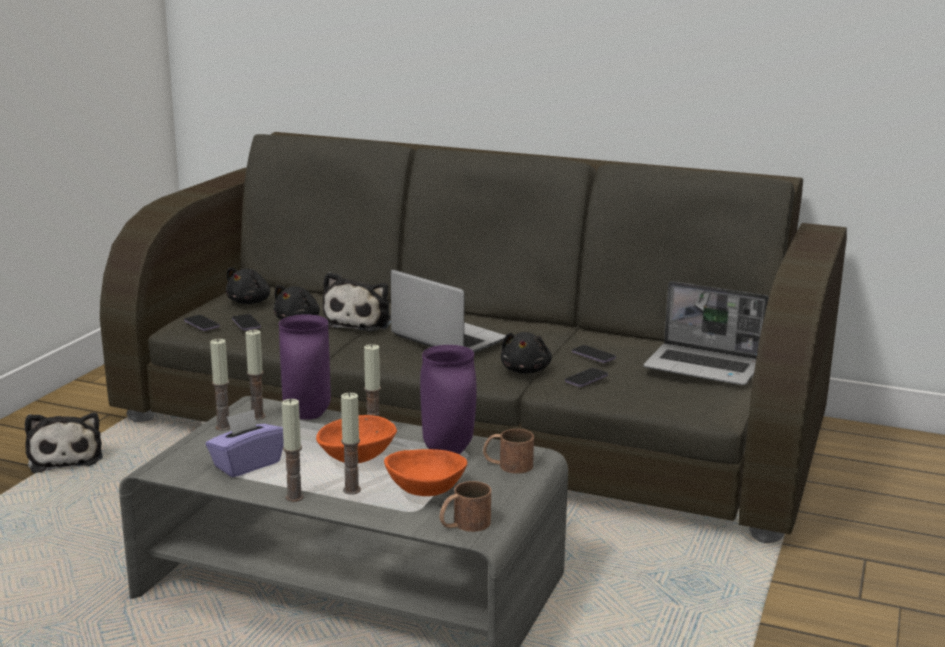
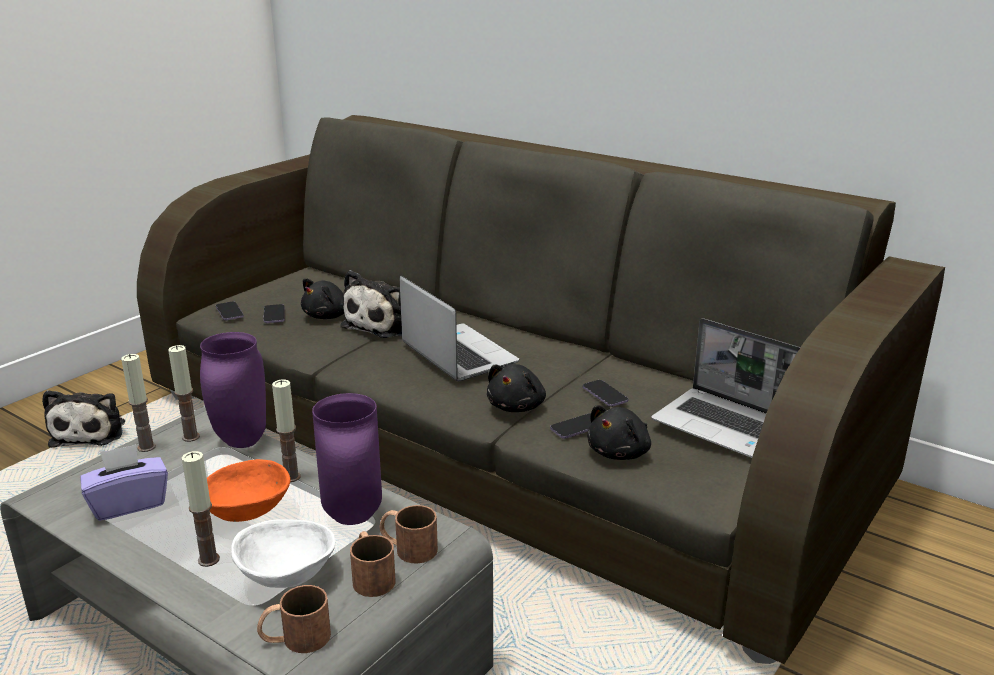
camera: 15 degrees right, 5 degrees up
(250, 302) = (297, 289): black plush toy -> black plush toy (620, 453)
(294, 497) = (140, 561): candle -> none
(425, 492) = (286, 576): orange bowl -> white bowl
(492, 484) = (371, 575): none -> brown mug

